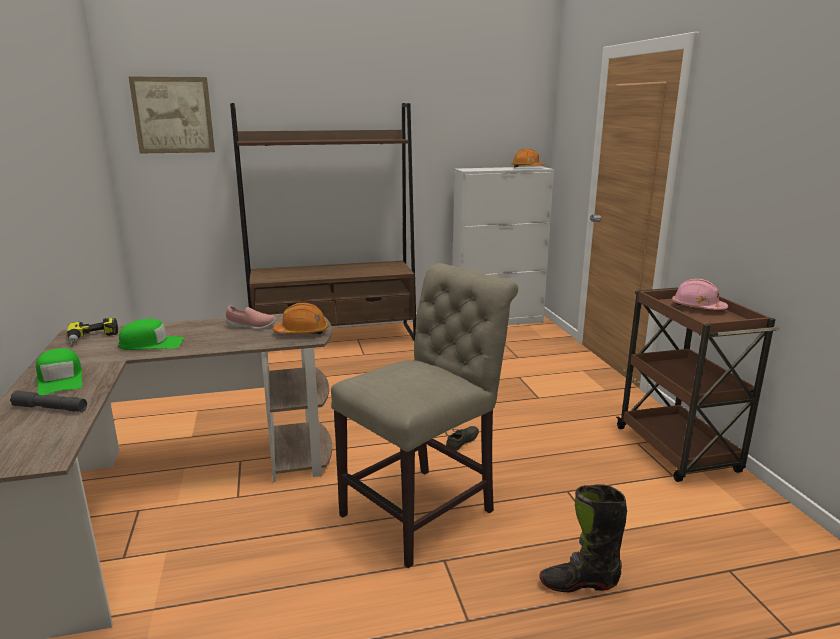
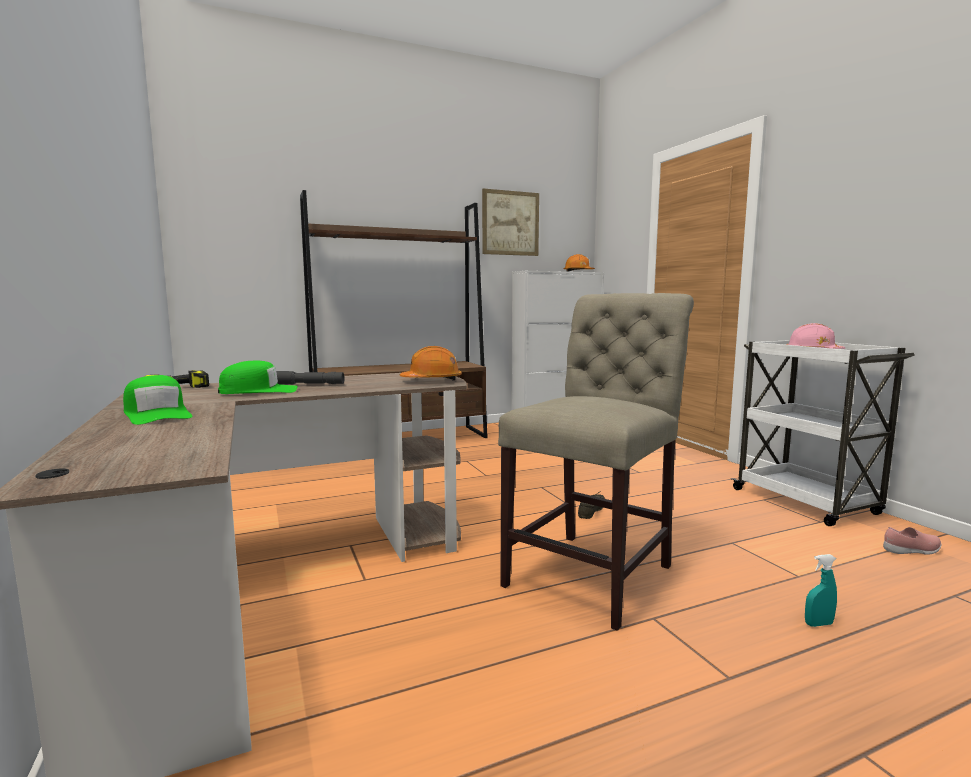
camera: 10 degrees left, 10 degrees down
(50, 408) = (159, 432): grey flashlight -> grey flashlight (309, 384)
(173, 115) = (236, 204): picture -> picture (510, 223)
(251, 327) = (368, 379): pink shoe -> pink shoe (912, 551)
(579, 583) = (818, 624): black boot -> turquoise spray bottle
(678, 451) = (806, 502): brown cart -> white cart

